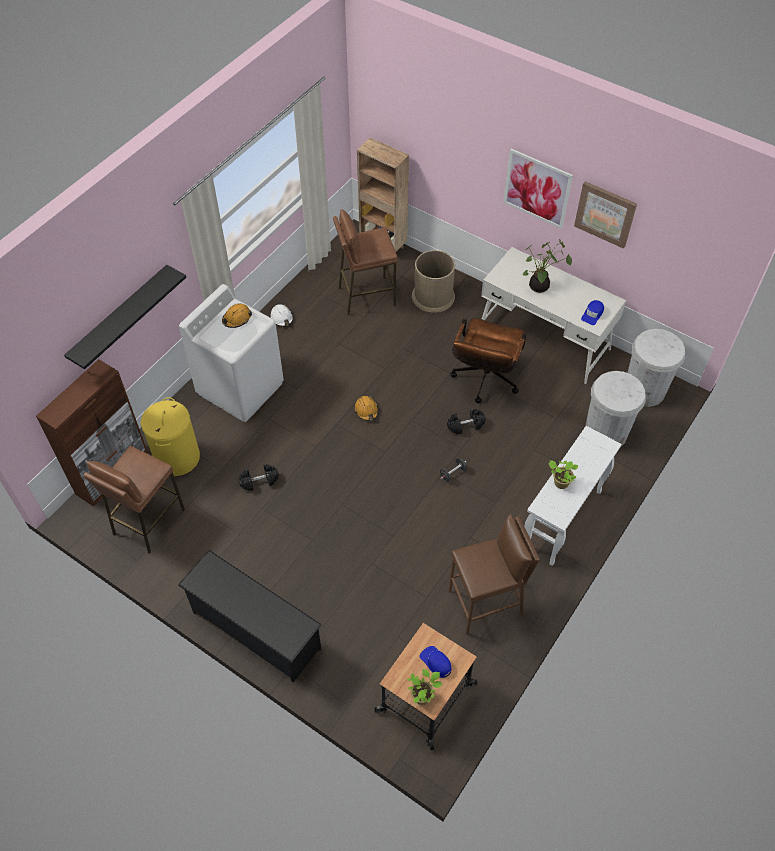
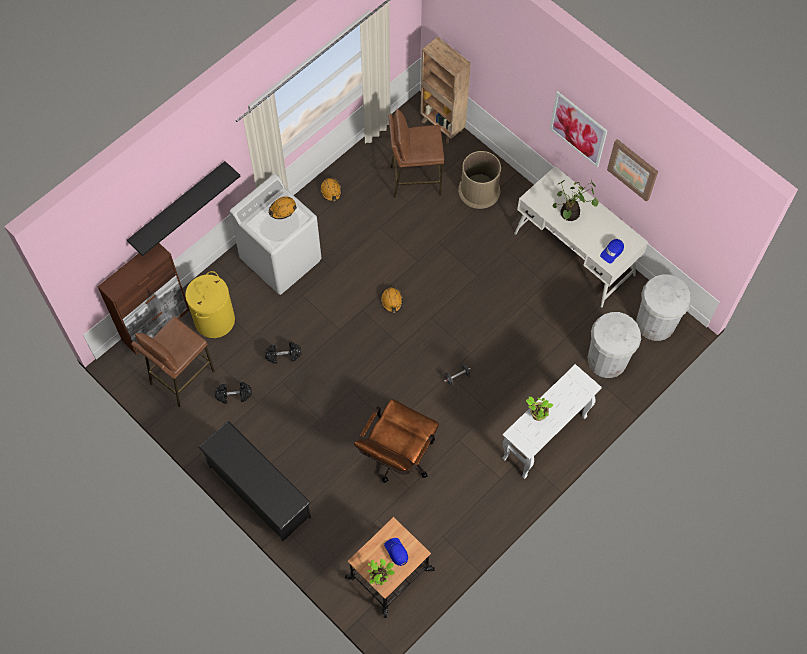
camera: 10 degrees right, 10 degrees up
(282, 318) = (331, 191): white hard hat -> orange hard hat
(465, 425) = (479, 331): black dumbbell -> black dumbbell (234, 395)
(484, 381) = (507, 289): brown office chair -> brown office chair (397, 458)
(486, 603) = (458, 502): brown stool -> none

